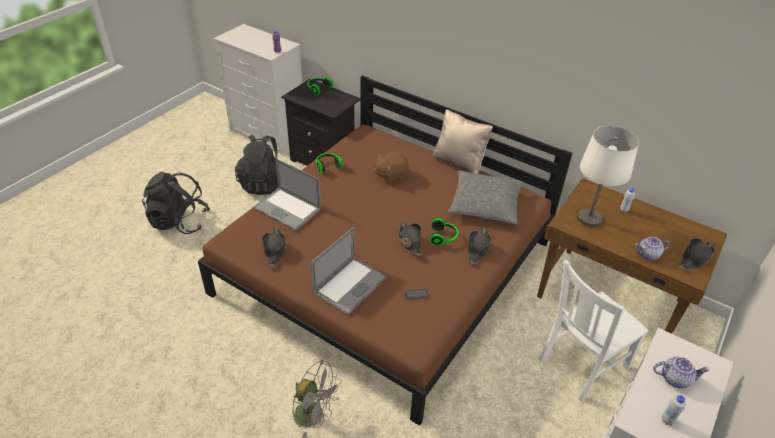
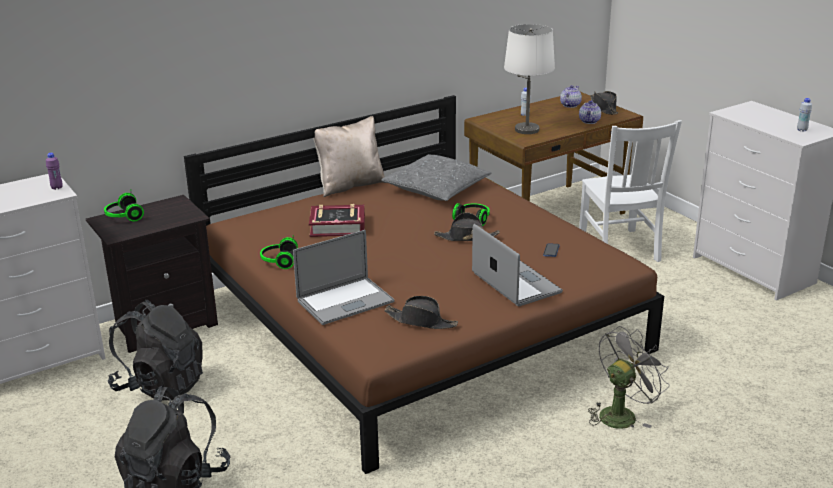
camera: 65 degrees left, 15 degrees down
(391, 175) = (337, 226): brown plush toy -> book
(478, 249) = (503, 206): black hat -> none
(675, 378) = (763, 119): teapot -> teapot (570, 105)

